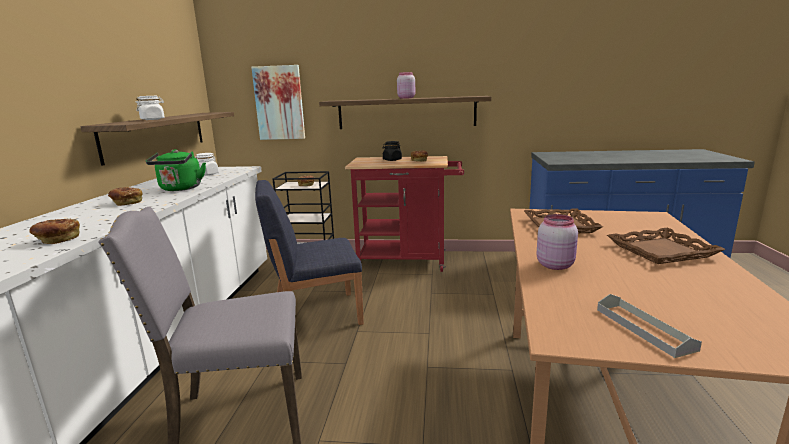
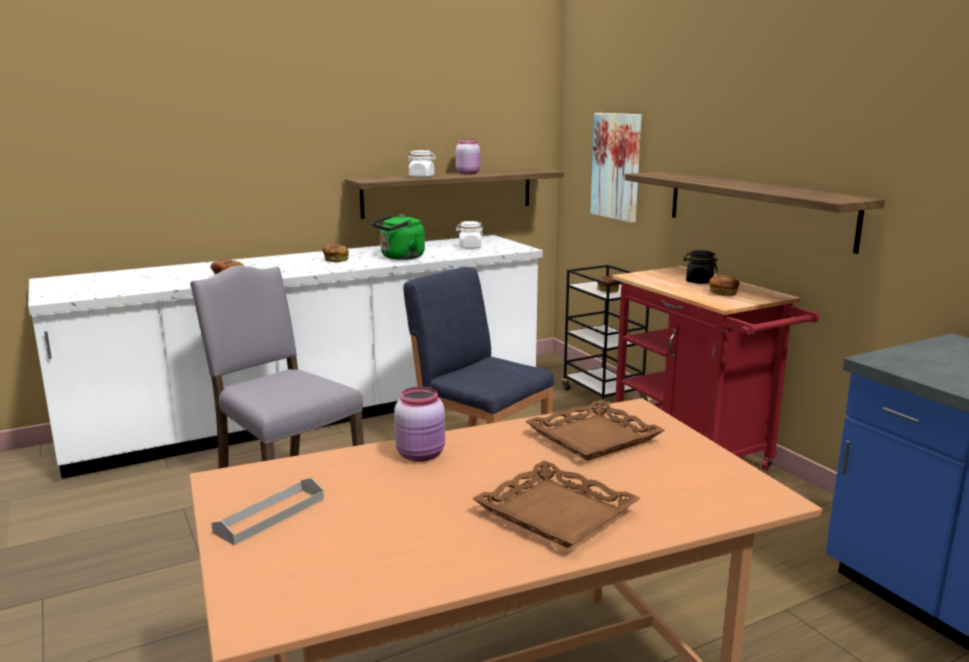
camera: 55 degrees right, 0 degrees up
(406, 98) = (745, 184): pink jar -> pink jar (468, 173)

